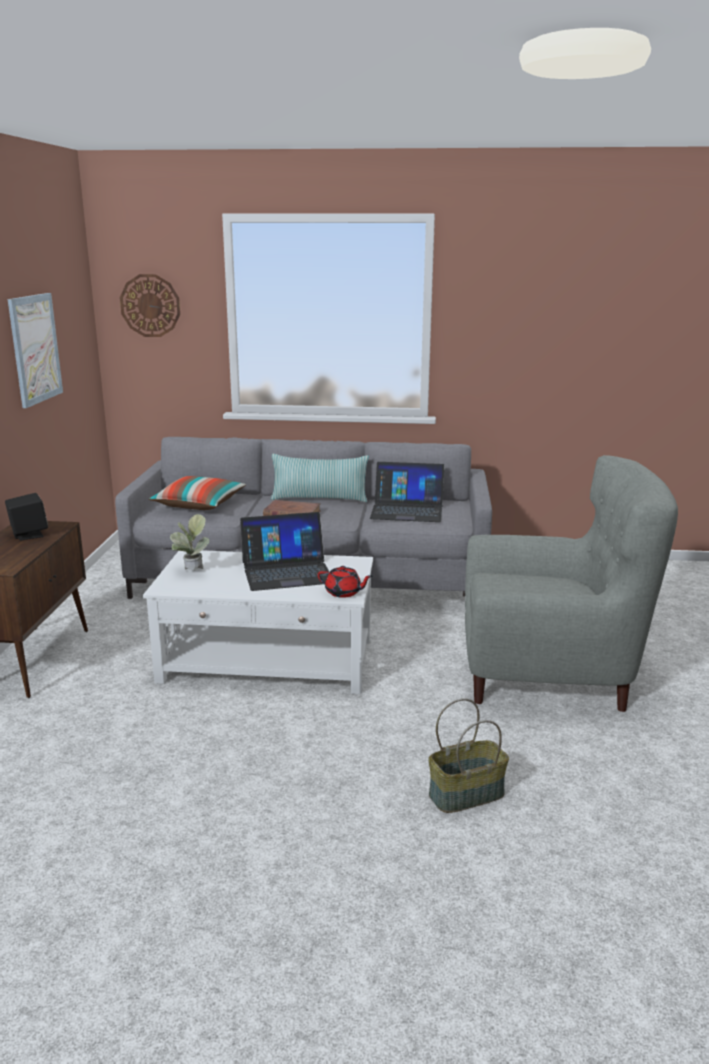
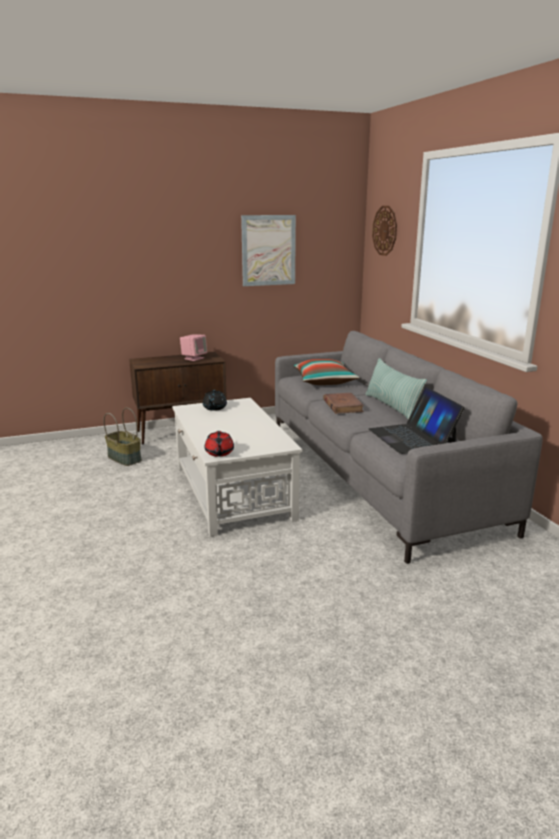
camera: 65 degrees right, 0 degrees up
(29, 535) = (194, 358): black speaker -> pink speaker
(191, 573) = (214, 408): potted plant -> black teapot
(287, 572) = (241, 430): laptop -> none
(466, 794) = (89, 613): basket -> basket (125, 458)
(550, 674) = (315, 627): grey armchair -> none

